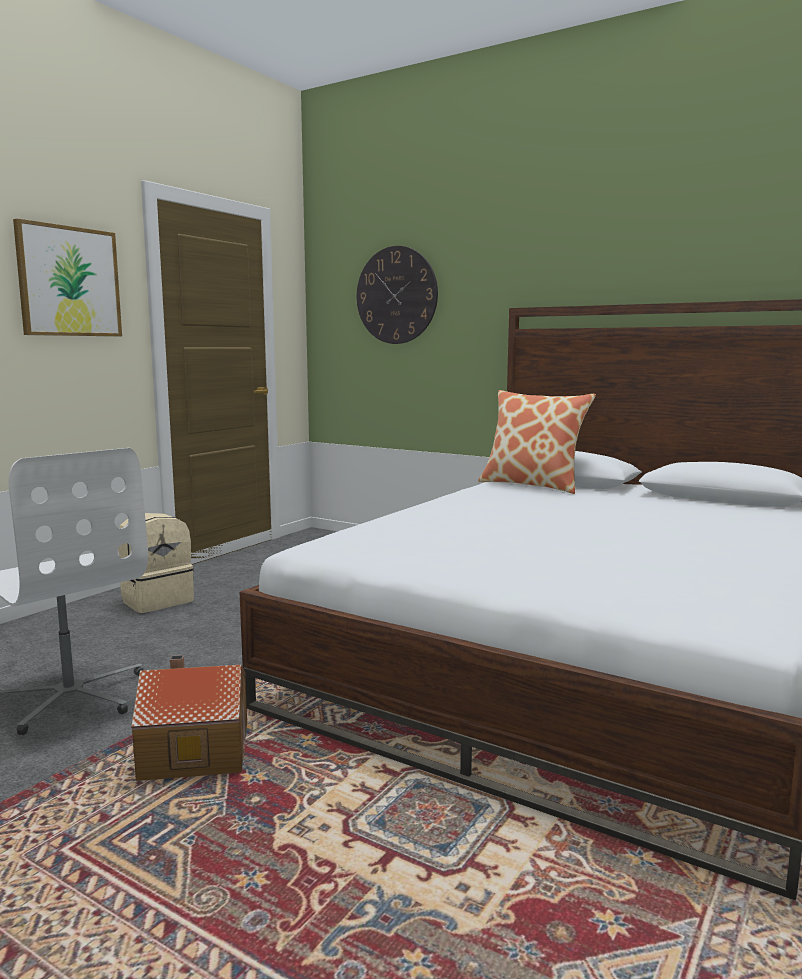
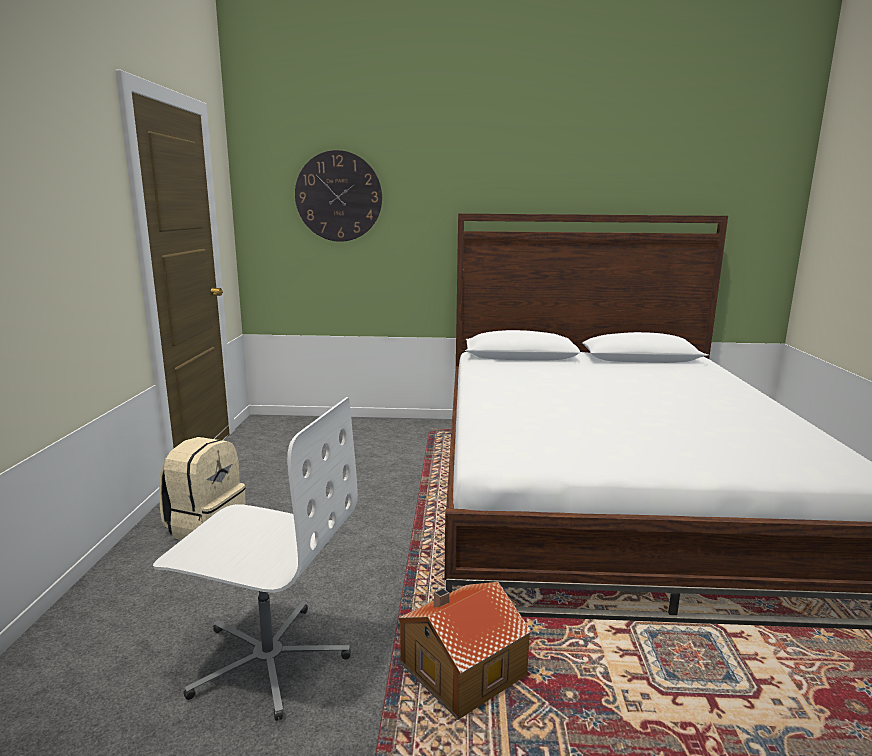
camera: 30 degrees left, 5 degrees up
(69, 282) = (73, 191): picture -> none
(533, 485) = (508, 362): pillow -> none

